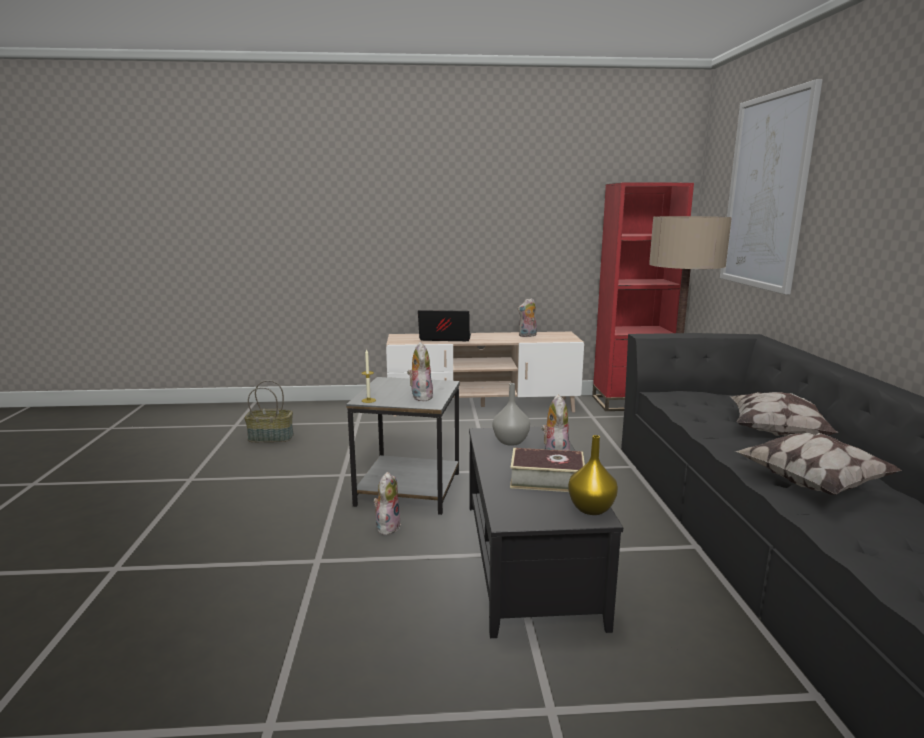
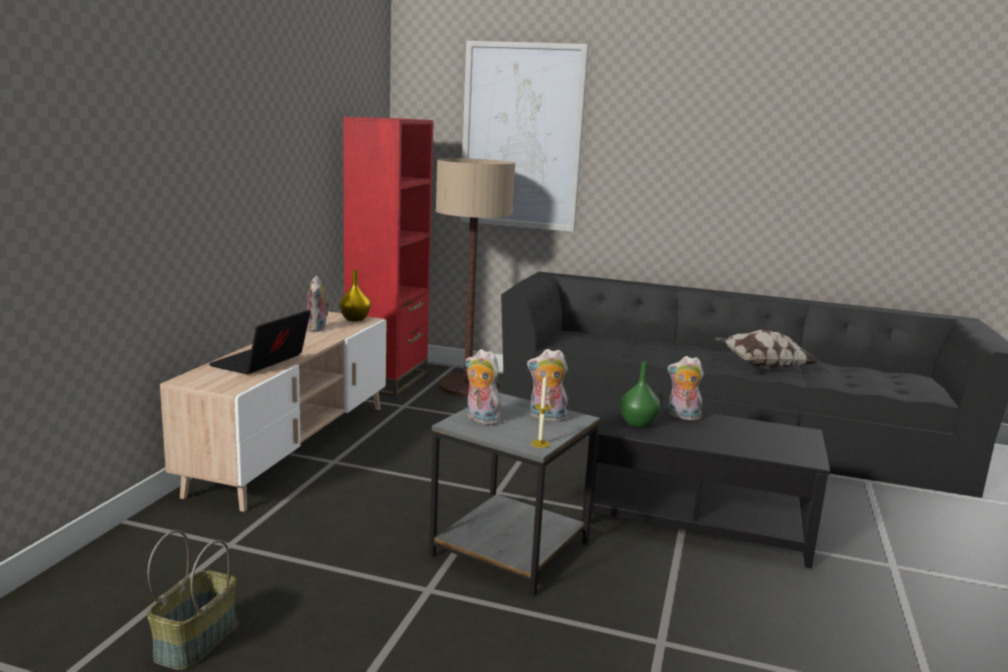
camera: 70 degrees left, 0 degrees up
(387, 526) = (599, 581): plush toy -> plush toy (480, 420)
(511, 441) = (638, 423): grey vase -> green vase
(546, 479) = (732, 431): book -> none
(590, 509) = (792, 431): yellow vase -> yellow vase (354, 319)
(778, 432) = (661, 346): pillow -> none

